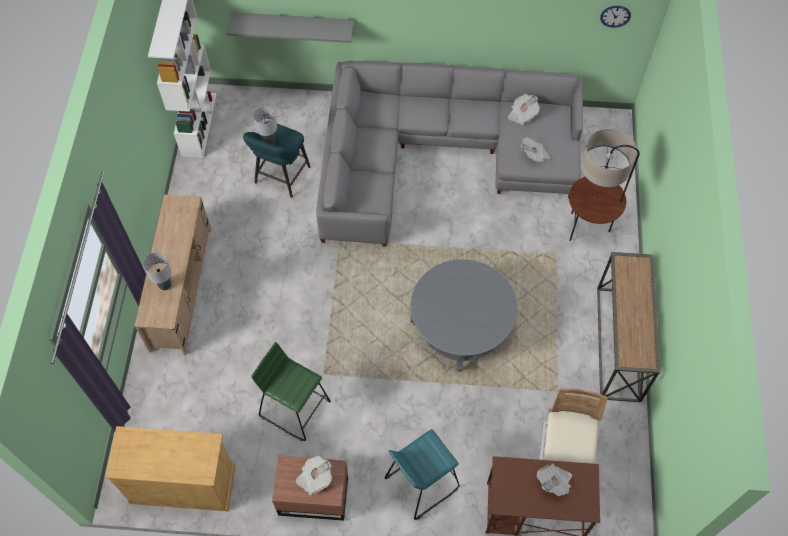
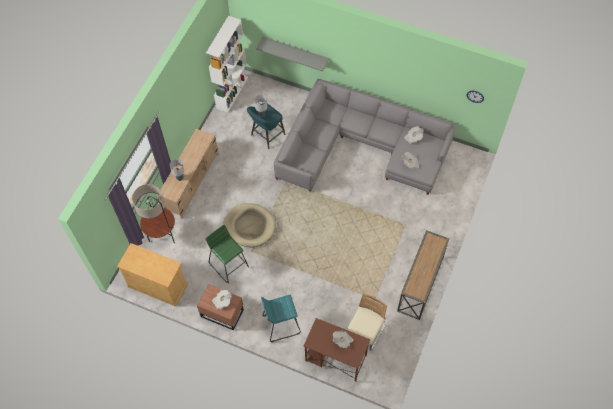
camera: 20 degrees right, 0 degrees up
(307, 332) = (250, 226): none -> beige dog bed
(461, 327) = (335, 248): grey coffee table -> none
(587, 228) = (430, 214): floor lamp -> floor lamp (163, 237)

